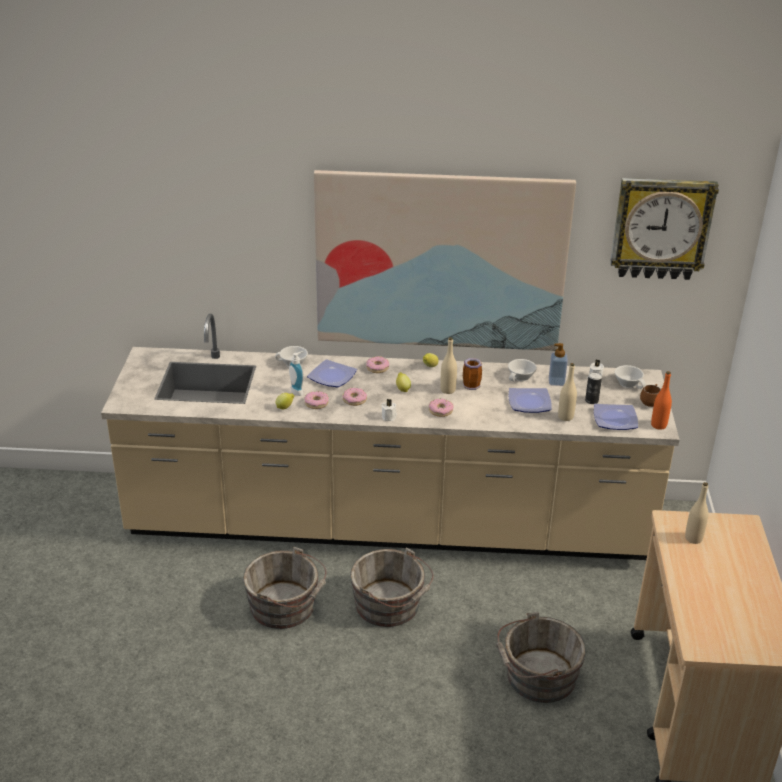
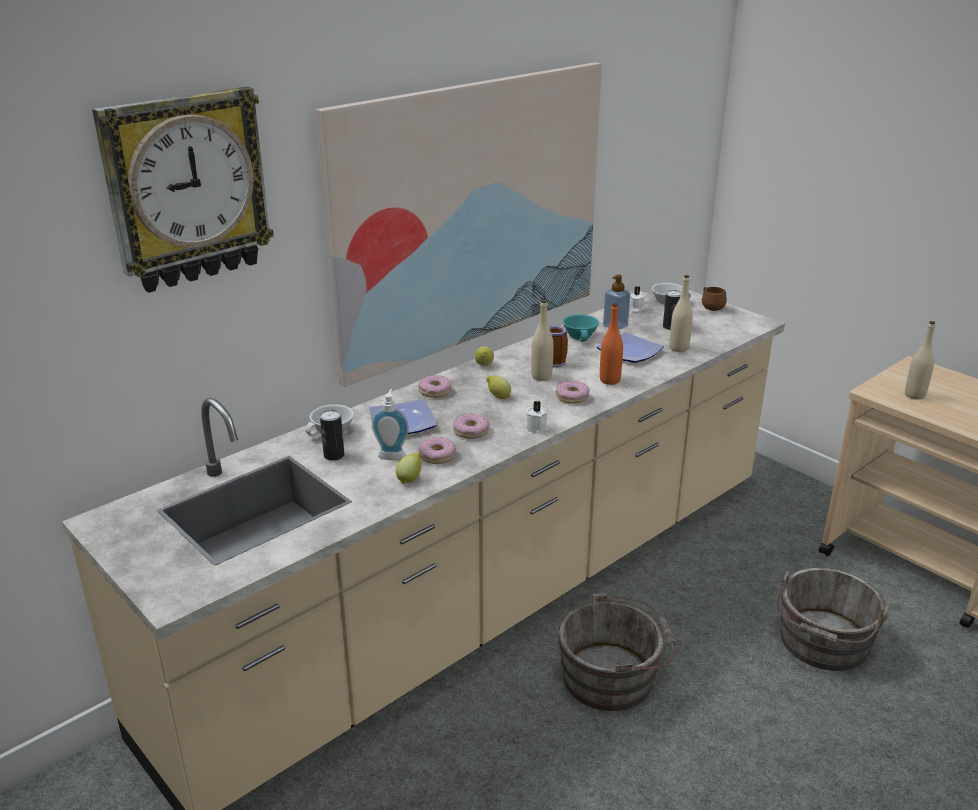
camera: 45 degrees left, 5 degrees down
(274, 376) = (334, 455): none -> can
(286, 607) = (517, 763): grey bucket -> none
(521, 377) = (581, 336): white cup -> turquoise cup
(615, 419) = (716, 331): plate -> none
(658, 425) = (752, 320): orange bottle -> orange bottle (609, 380)
(661, 228) = (662, 109): wall clock -> wall clock (186, 189)

